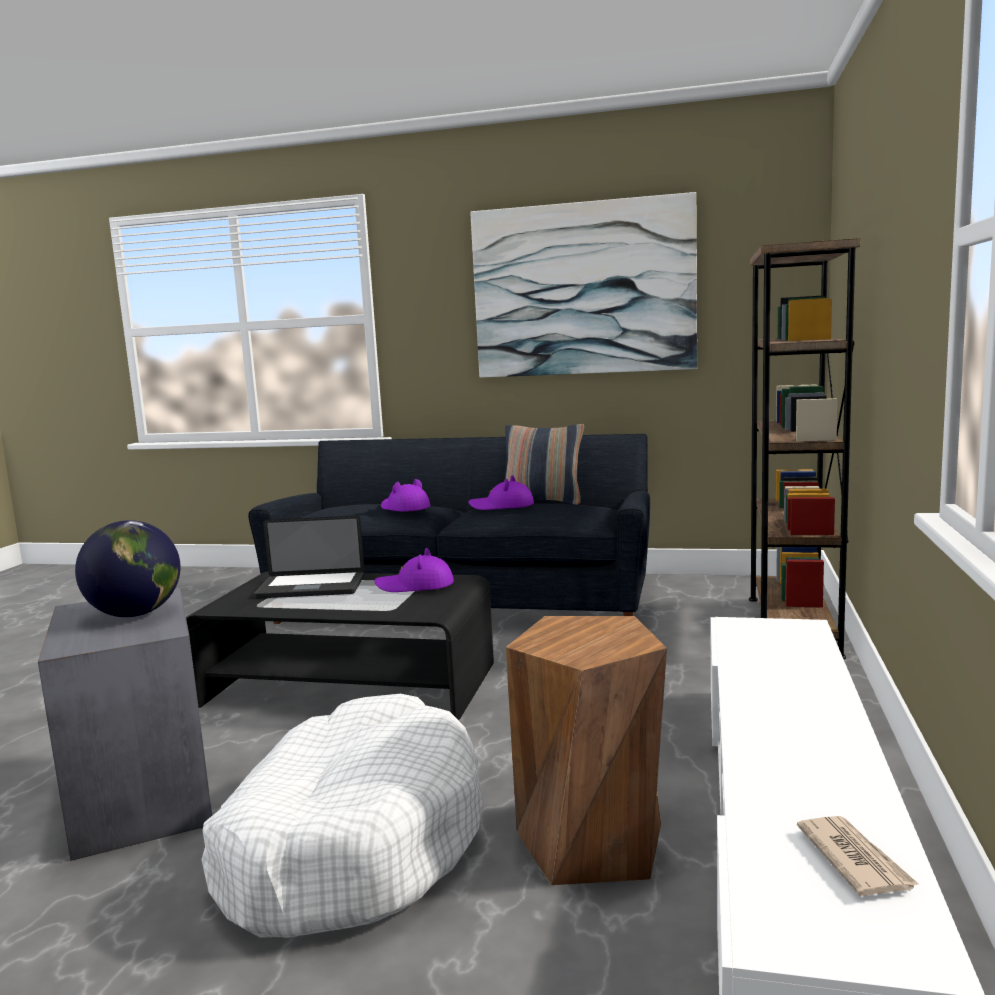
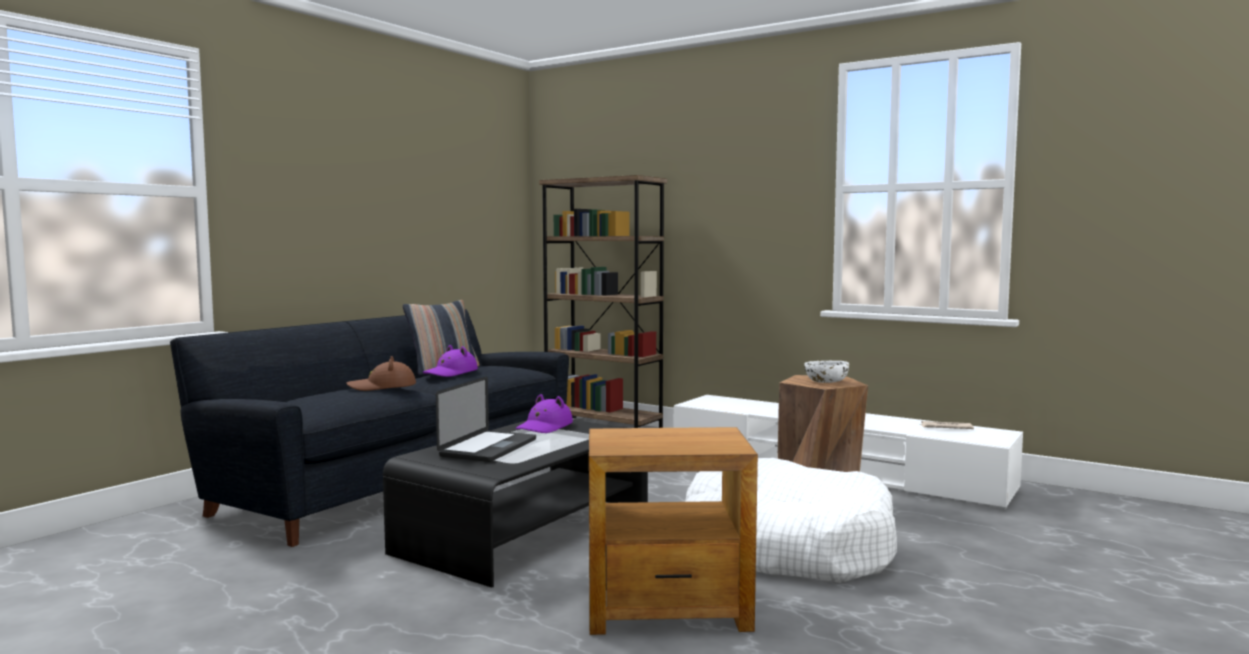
camera: 70 degrees left, 5 degrees down
(136, 614) = (659, 436): globe -> none
(141, 798) = (668, 607): grey side table -> brown side table
(404, 508) = (382, 387): purple hat -> brown hat
(580, 639) = (825, 381): none -> white bowl
(583, 289) = (399, 186): picture -> none

